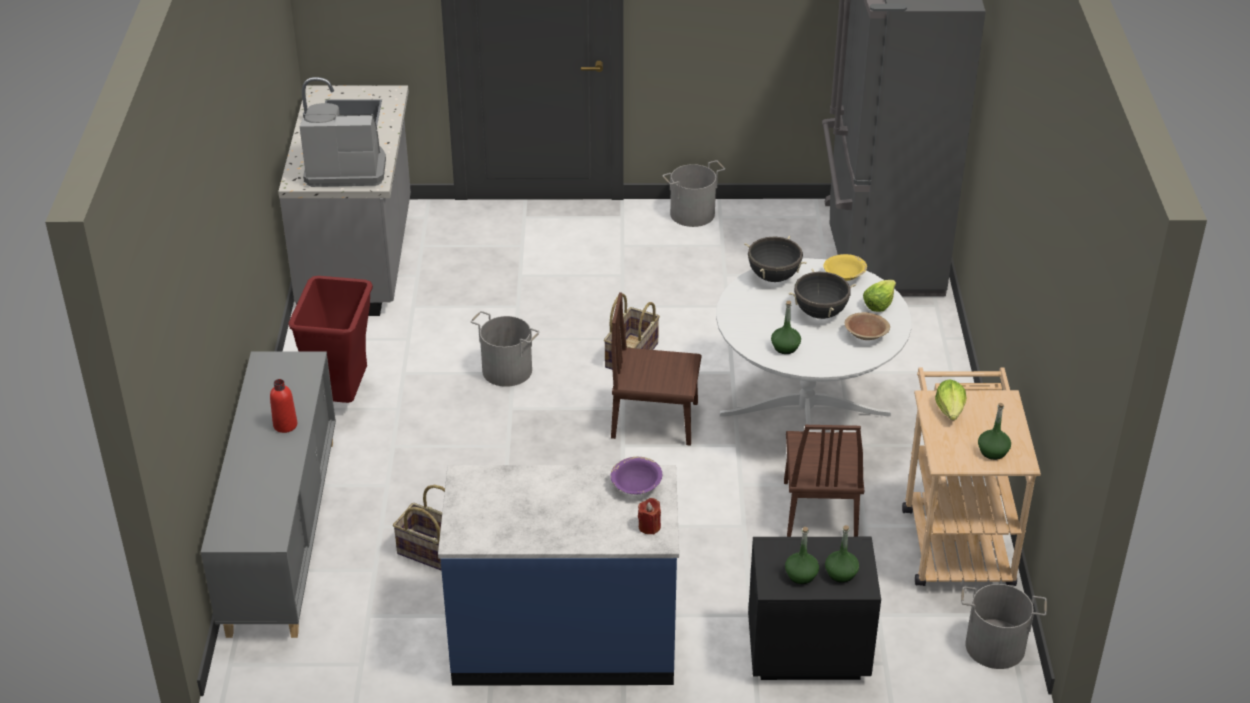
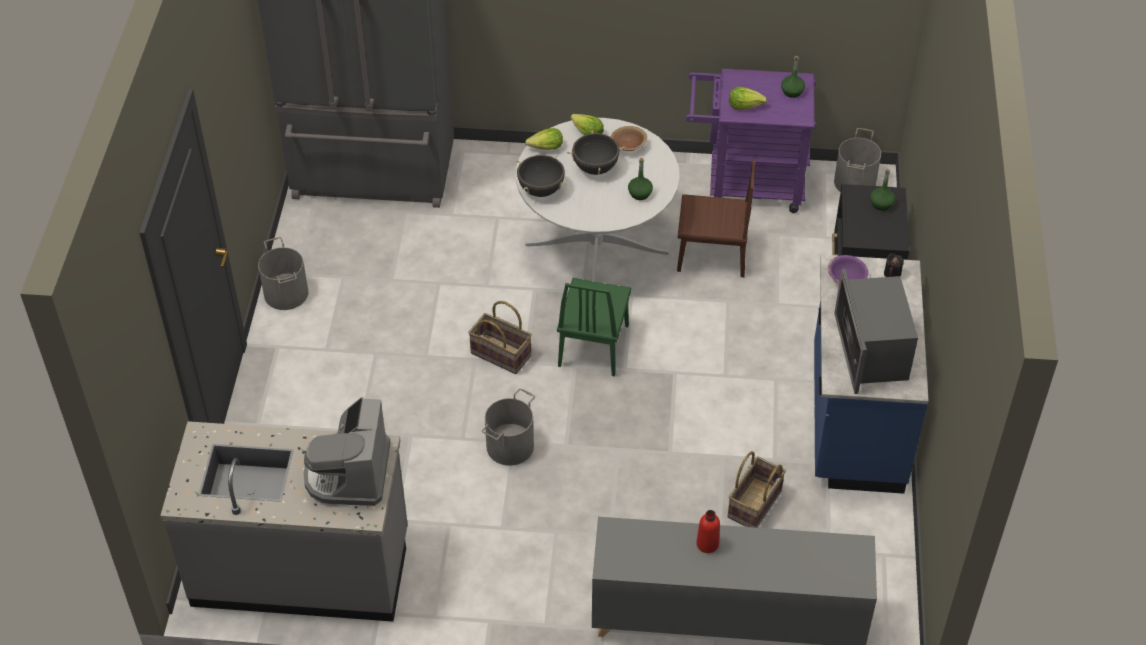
camera: 85 degrees left, 10 degrees up
(342, 397) = (533, 578): red trash can -> none
(516, 505) = (871, 351): none -> microwave
(649, 526) = (892, 274): red candle -> black candle
(655, 420) = (593, 345): brown chair -> green chair
(801, 575) = (884, 225): green bottle -> none
(844, 276) = (546, 148): yellow bowl -> lettuce
(955, 537) = (745, 184): beige cart -> purple cart

